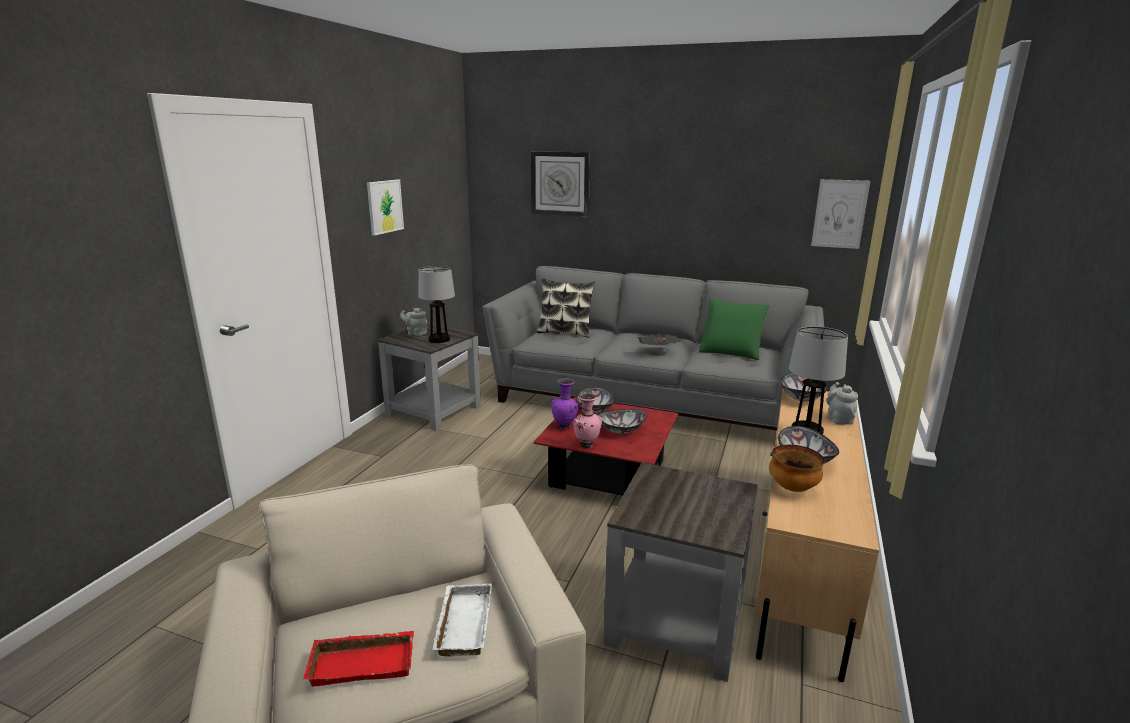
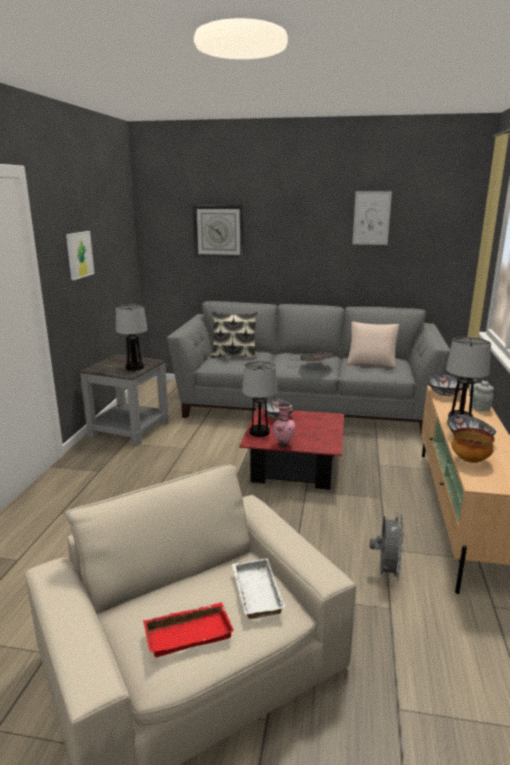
camera: 10 degrees left, 0 degrees up
(415, 333) = (111, 364): grey teapot -> none
(565, 427) = (259, 432): purple vase -> table lamp
(621, 430) = (305, 431): bowl -> none
(675, 618) = (386, 572): grey side table -> grey fan
(731, 351) = (371, 362): green pillow -> beige pillow
(839, 214) = (445, 250): picture -> picture (371, 218)

